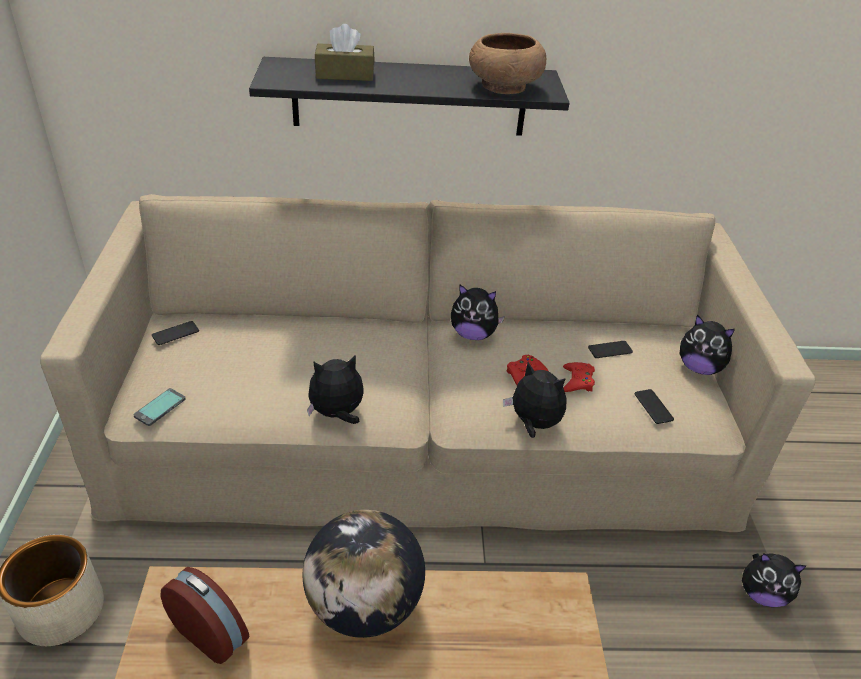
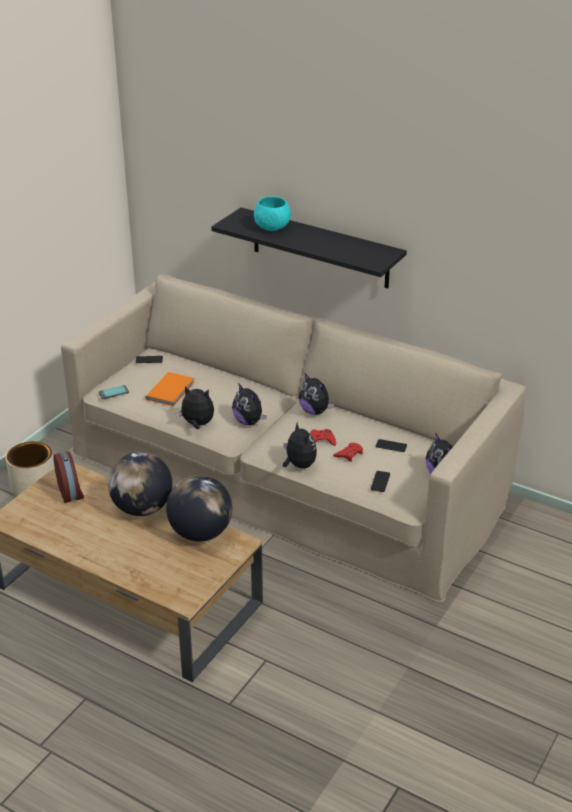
camera: 35 degrees right, 5 degrees down
(252, 372) = (172, 391): none -> orange book
(345, 74) = (272, 228): brown tissue box -> turquoise bowl
(494, 607) = (200, 533): none -> globe
(503, 86) = (354, 254): brown bowl -> none
(761, 594) = (411, 633): plush toy -> plush toy (249, 422)

